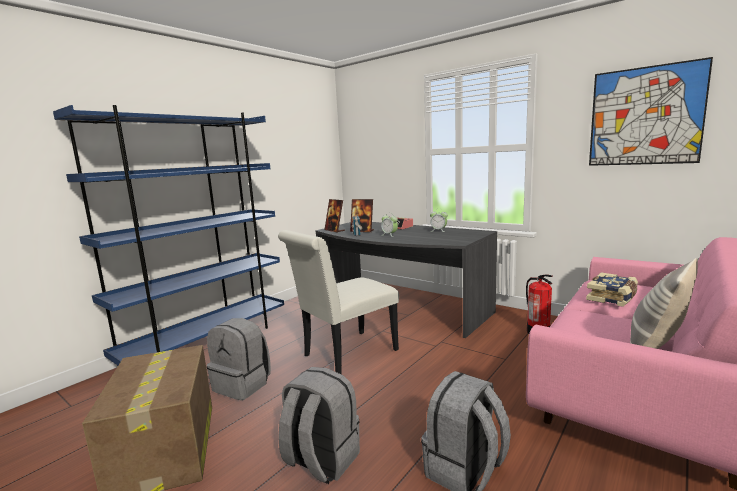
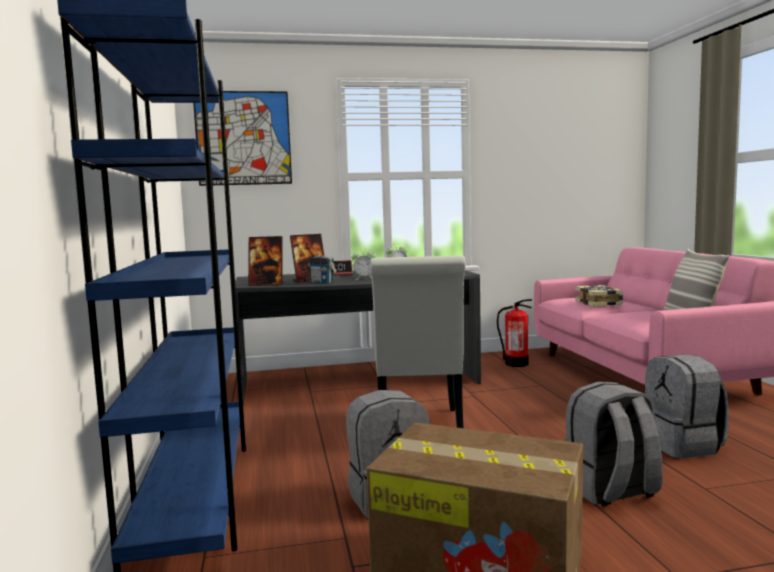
camera: 50 degrees left, 5 degrees down
(645, 116) = (558, 151): picture -> picture (243, 138)

